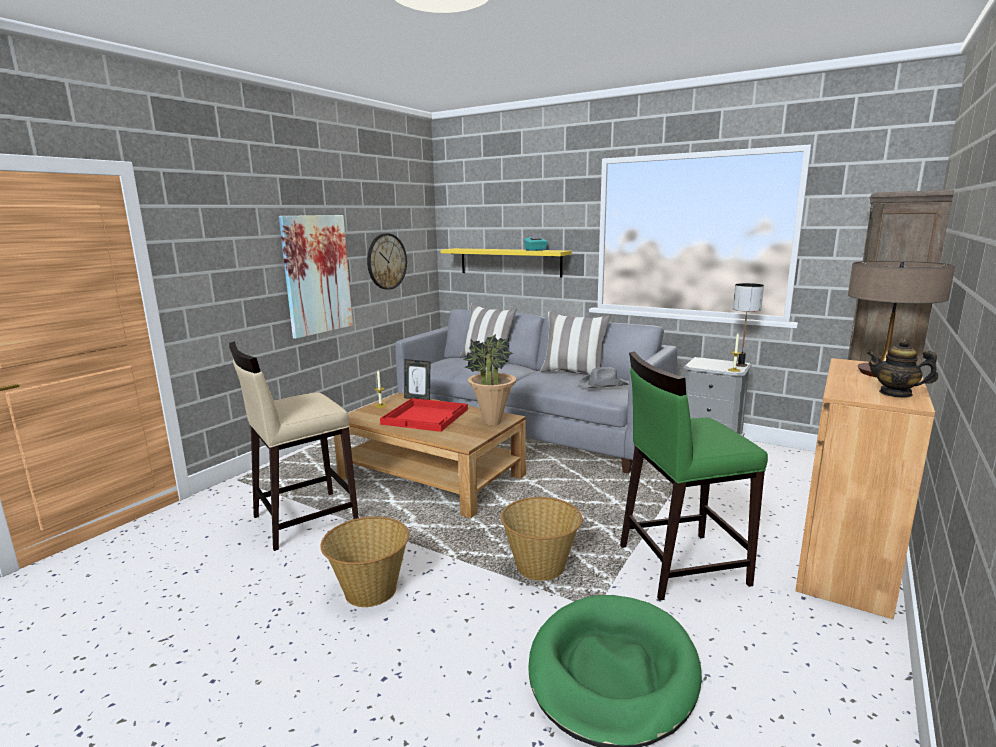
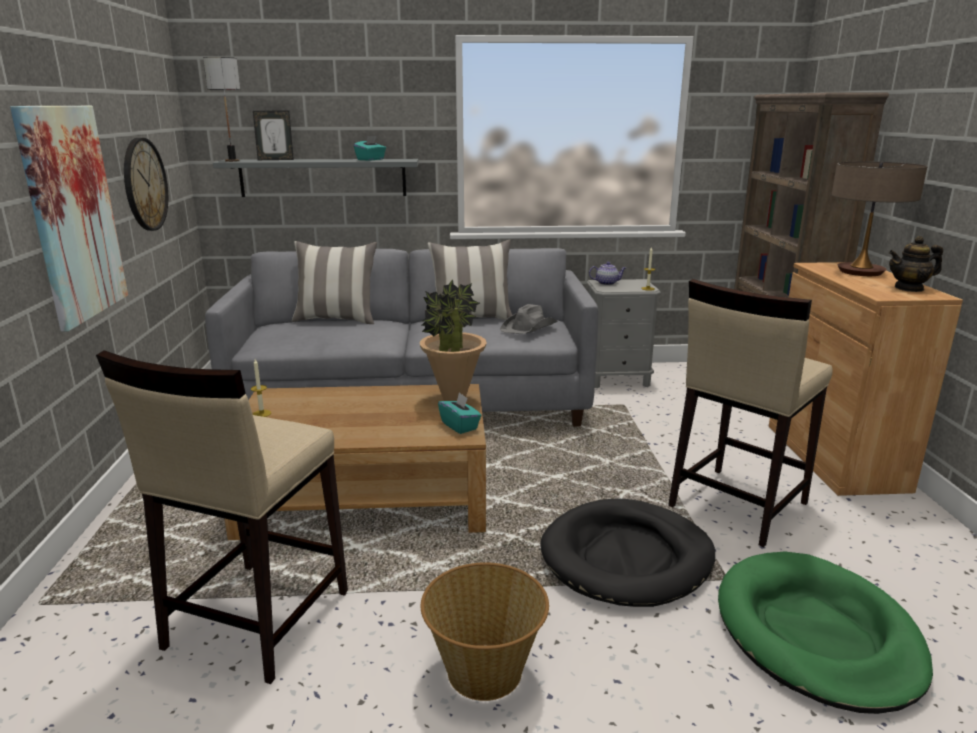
camera: 35 degrees left, 5 degrees up
(418, 398) = (302, 391): picture frame -> picture frame (275, 159)
(426, 416) = (355, 413): red tray -> none
(471, 437) = (460, 426): none -> turquoise tissue box
(509, 262) = (323, 177): yellow shelf -> grey shelf
(541, 566) = (627, 557): basket -> black dog bed
(680, 564) = (736, 505): green stool -> beige stool
(705, 361) = (607, 283): none -> teapot
(741, 365) = (644, 282): table lamp -> table lamp (232, 161)

